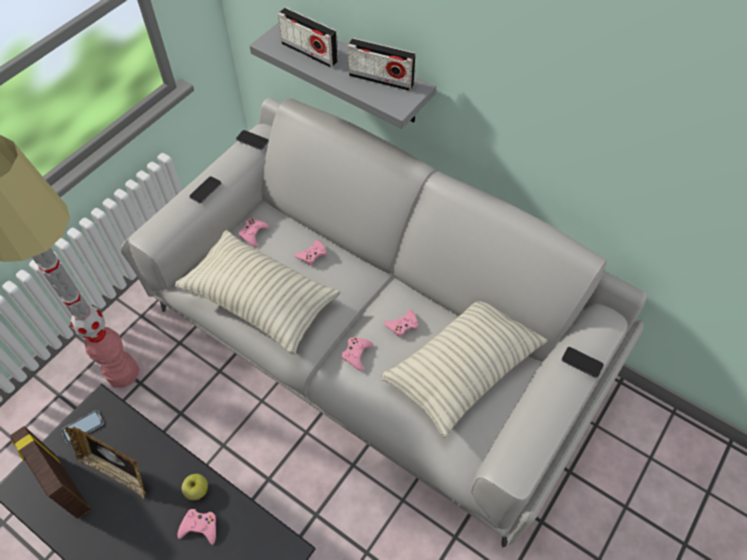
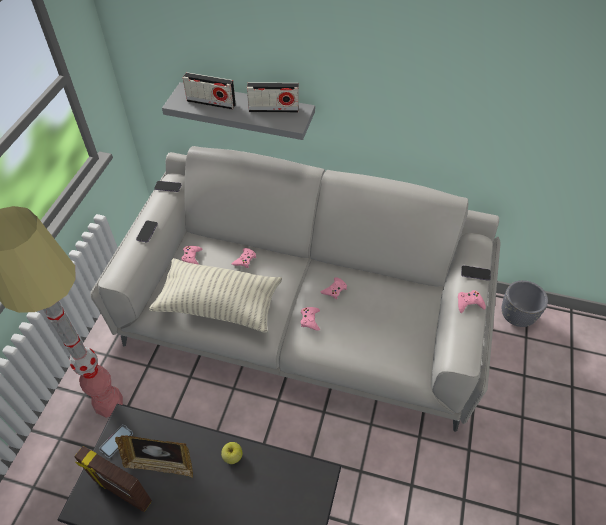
camera: 20 degrees left, 5 degrees down
(200, 527) = (247, 482): pink game controller -> pink game controller (469, 303)
(464, 368) = (391, 306): pillow -> none
(649, 426) = (516, 317): none -> grey planter

